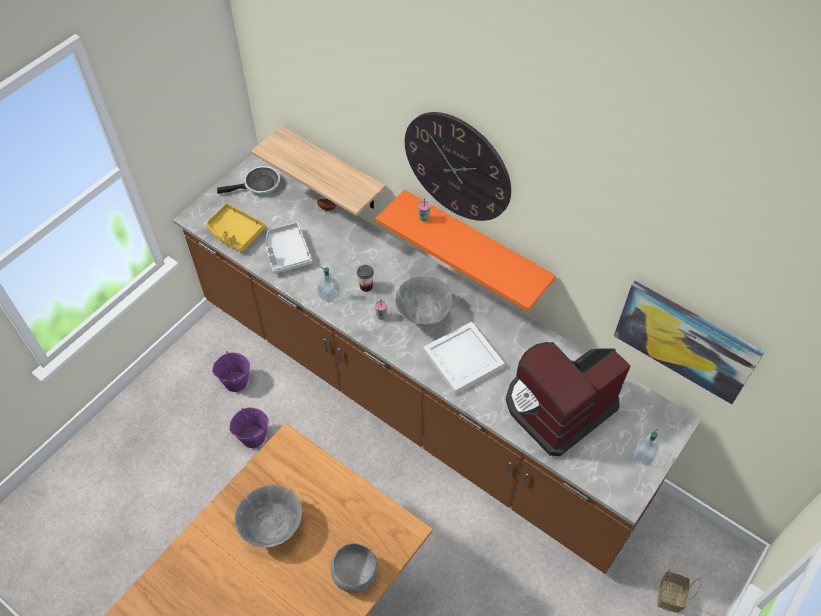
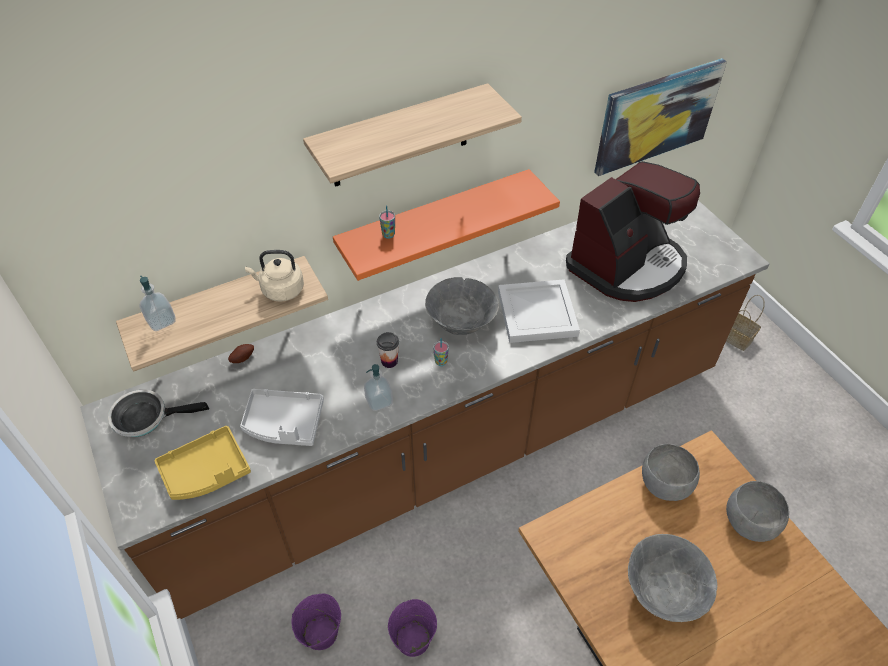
camera: 65 degrees left, 5 degrees down
(259, 186) = (146, 417): frying pan -> frying pan turned 105 degrees counterclockwise
(347, 187) = (280, 290): none -> beige kettle
(362, 505) = (663, 484): none -> grey bowl
(457, 167) = (400, 137): wall clock -> shelf
(557, 407) = (627, 265): coffee machine -> coffee machine turned 120 degrees counterclockwise
(643, 456) = (703, 230): soap dispenser -> soap dispenser (161, 321)

